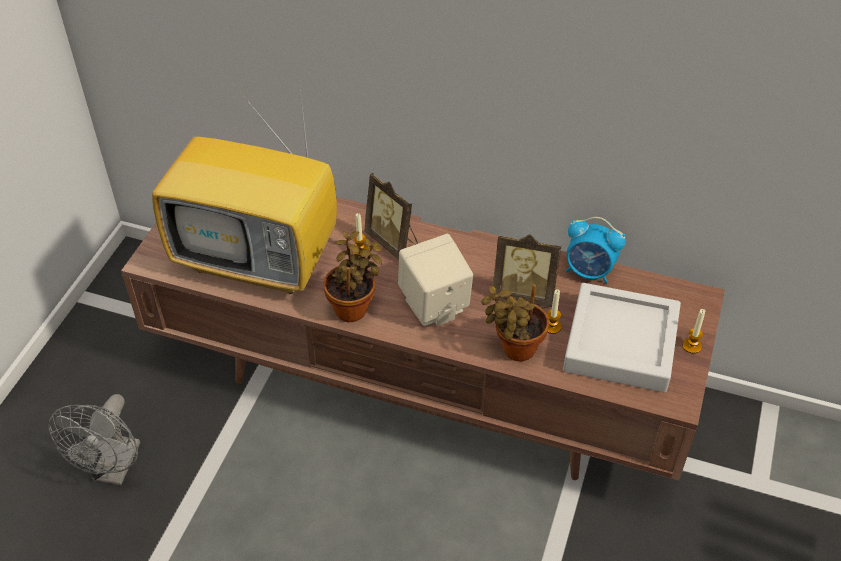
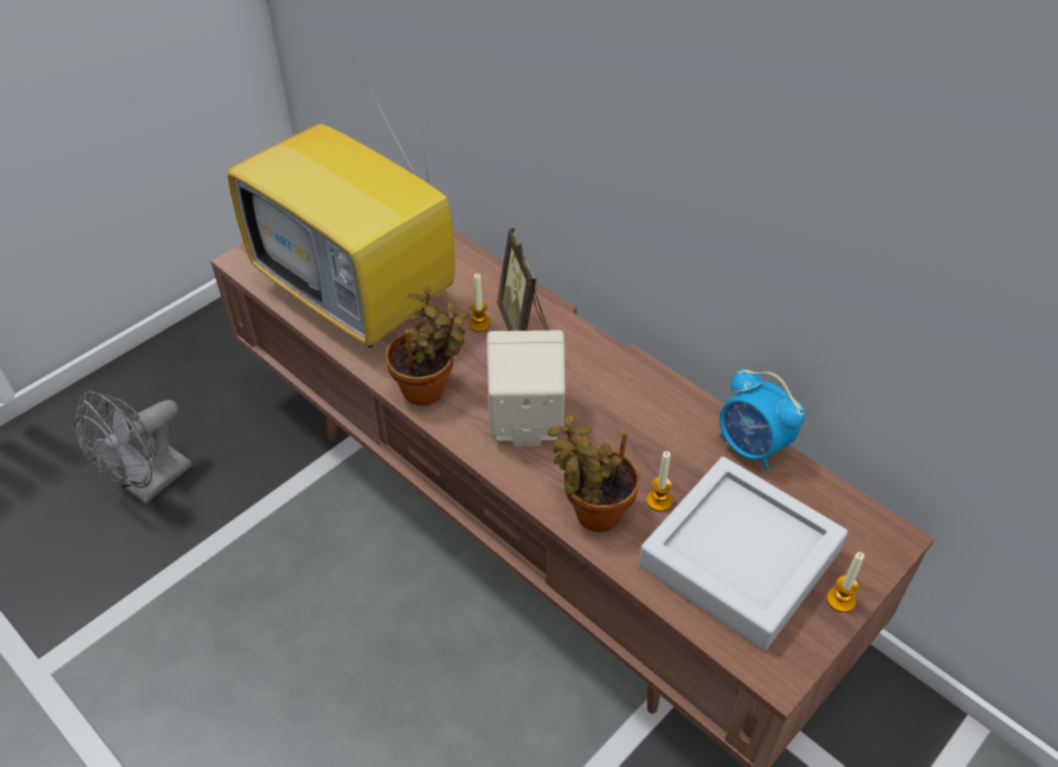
camera: 25 degrees right, 0 degrees up
(524, 293) = (648, 445): picture frame -> none

